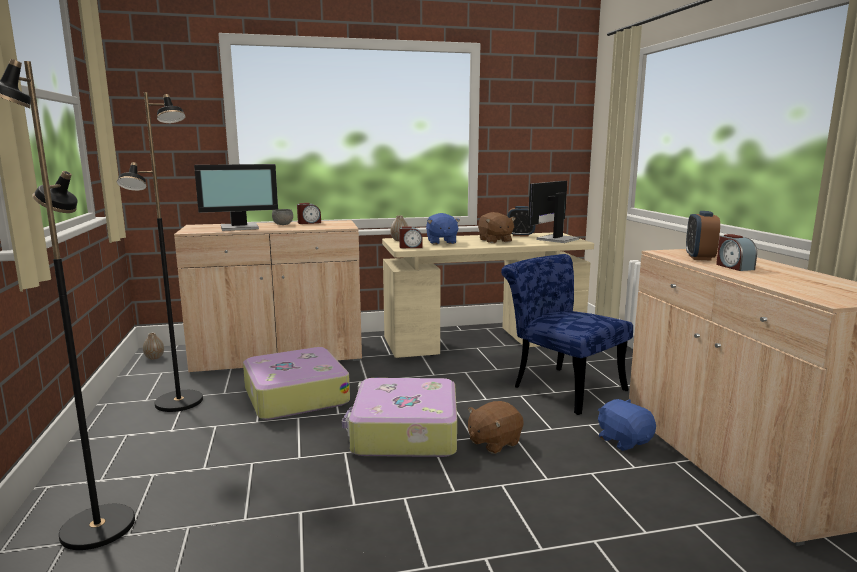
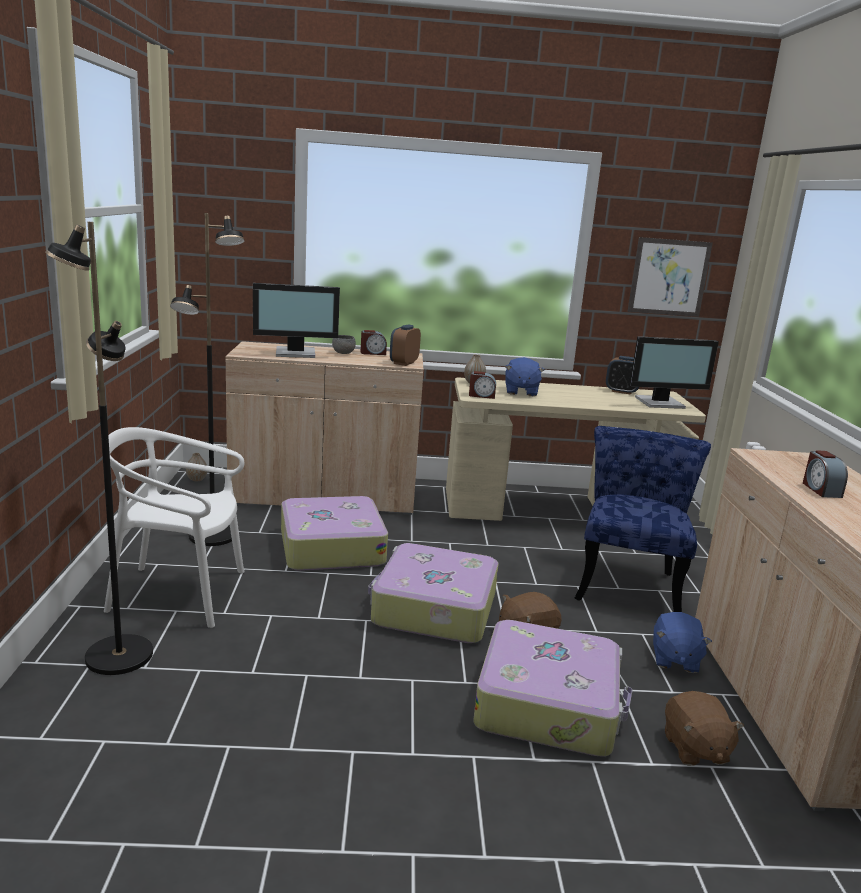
camera: 10 degrees right, 5 degrees up
(153, 458) = (178, 594): none -> white chair
(495, 241) = (585, 397): brown plush toy -> brown plush toy (694, 749)
(535, 496) = (549, 704): none -> suitcase
(543, 141) = (669, 277): none -> picture
(555, 239) = (661, 403): monitor -> monitor turned 150 degrees counterclockwise
(561, 386) = (629, 582): blue chair -> blue chair turned 45 degrees clockwise
(624, 440) = (674, 659): blue plush toy -> blue plush toy turned 150 degrees counterclockwise
(699, 257) = (791, 469): alarm clock -> alarm clock (404, 363)

